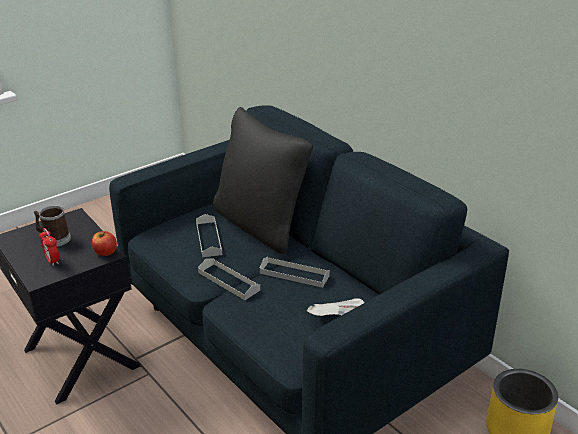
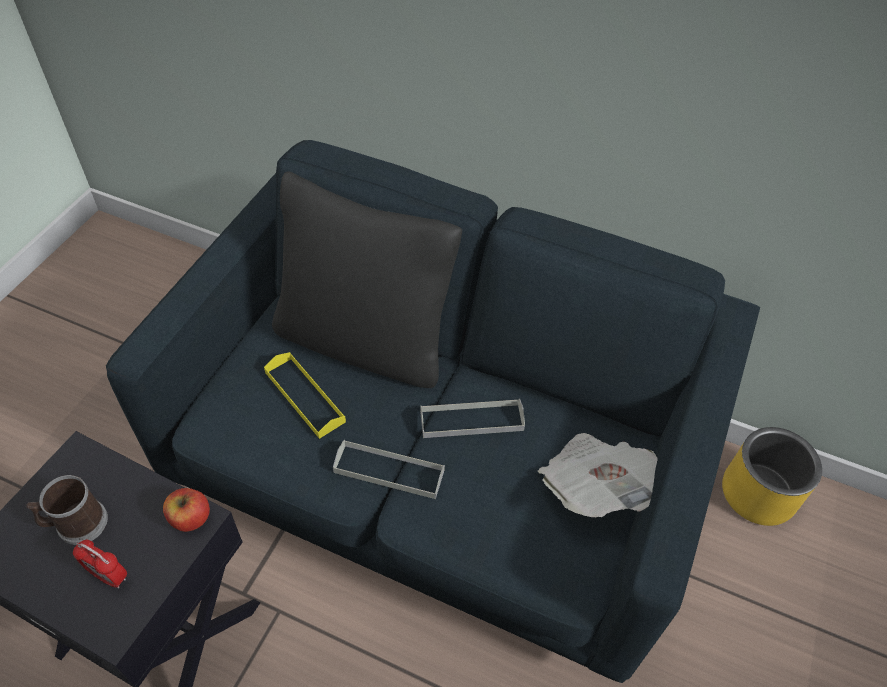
camera: 30 degrees left, 20 degrees up
(209, 239) = (304, 397): grey tray -> yellow tray

